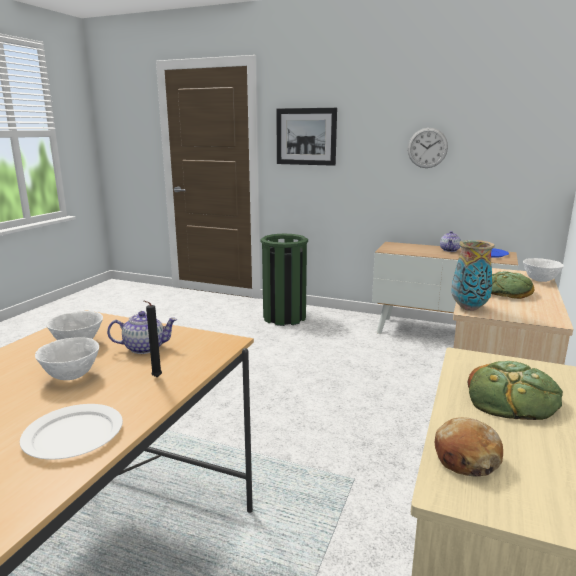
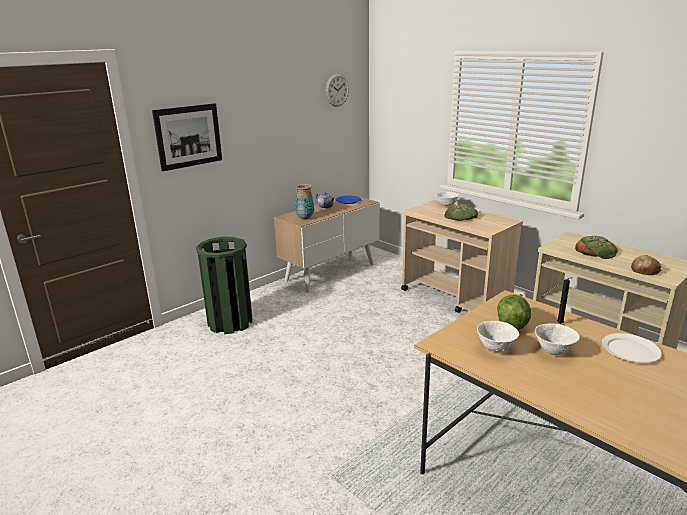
camera: 65 degrees left, 5 degrees up
(145, 348) = (511, 324): teapot -> lettuce
(427, 148) = (289, 130): wall clock -> wall clock (337, 90)
(468, 308) = (484, 230): vase -> vase (305, 218)

